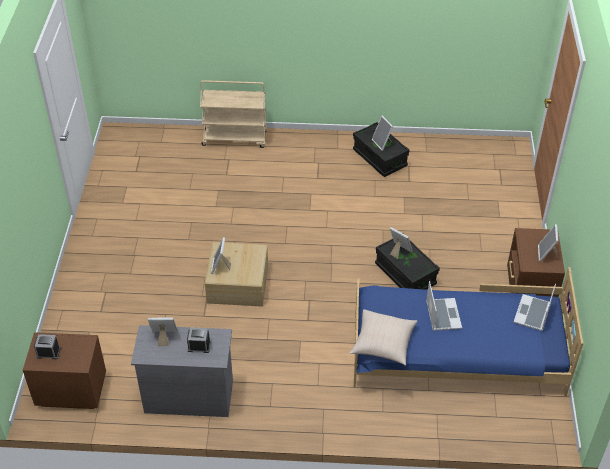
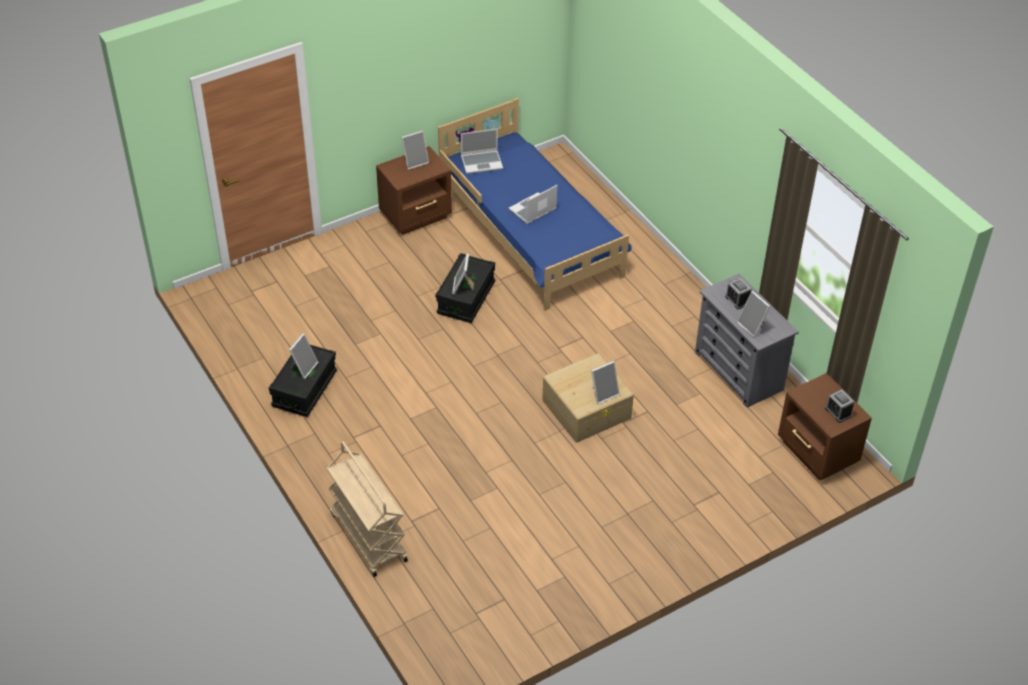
camera: 125 degrees left, 0 degrees up
(383, 343) = (597, 231): beige pillow -> none

